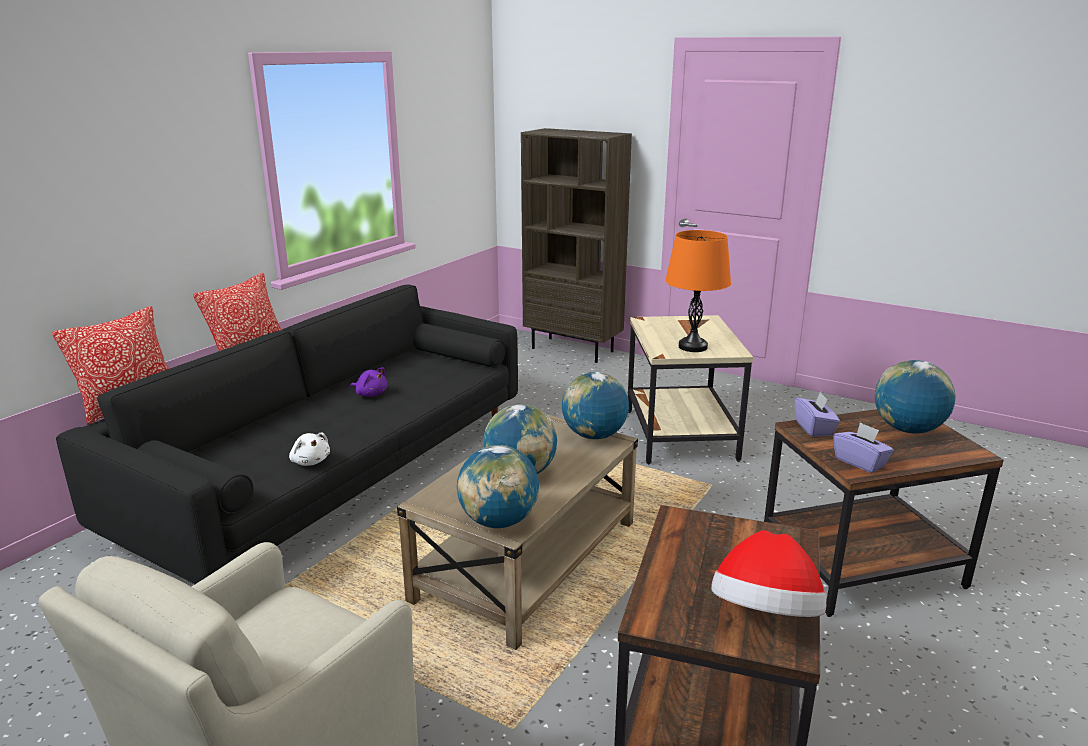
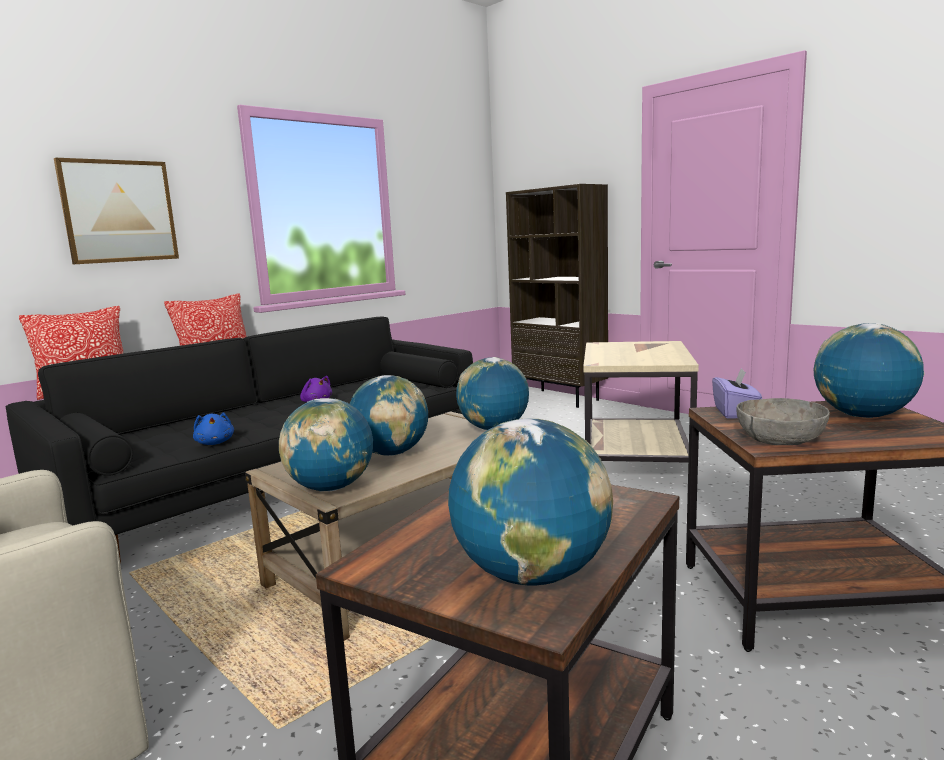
camera: 15 degrees right, 10 degrees down
(137, 195) = (119, 211): none -> picture
(310, 461) = (215, 443): white plush toy -> blue plush toy
(693, 347) = (635, 358): orange table lamp -> none
(765, 616) = (531, 575): hat -> globe
(860, 462) = (779, 440): purple tissue box -> grey bowl

